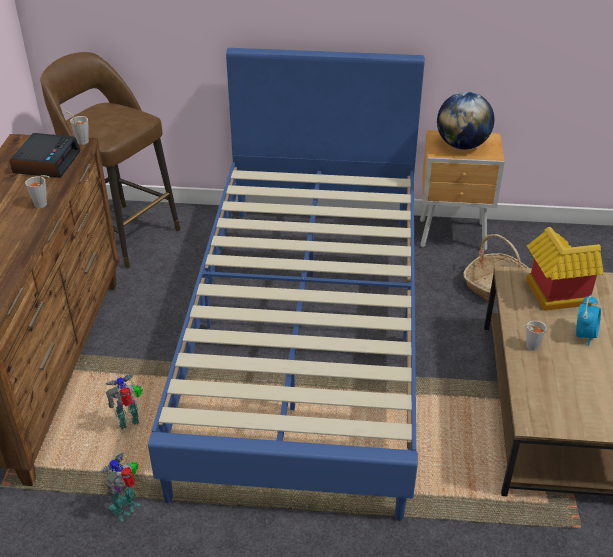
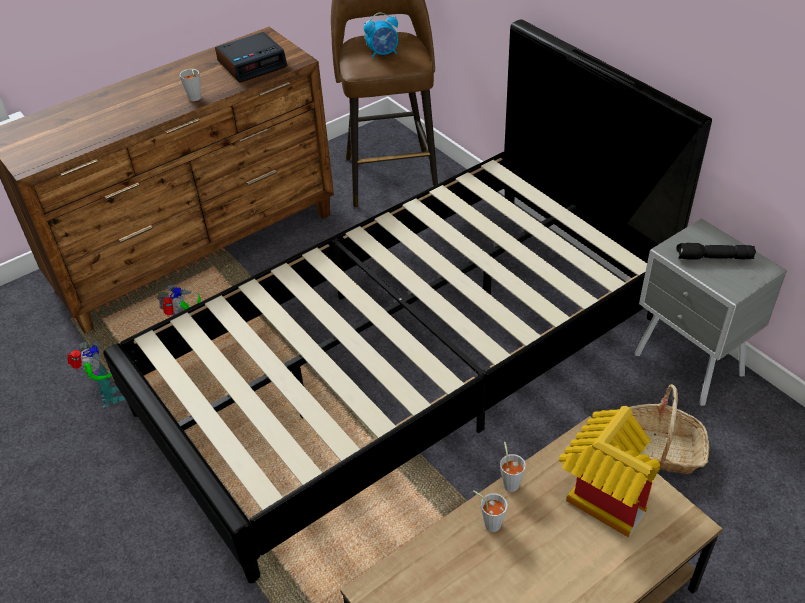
camera: 50 degrees right, 5 degrees up
(81, 141) = (302, 57): grey cup -> grey cup (510, 481)
(127, 508) = (109, 397): toy robot -> toy robot turned 75 degrees clockwise
(306, 335) = (406, 362): blue bed -> black bed
(454, 236) = (689, 367): brown nightstand -> grey nightstand
(462, 145) = (713, 258): globe -> black flashlight
(584, 335) = (566, 561): alarm clock -> alarm clock (383, 54)

